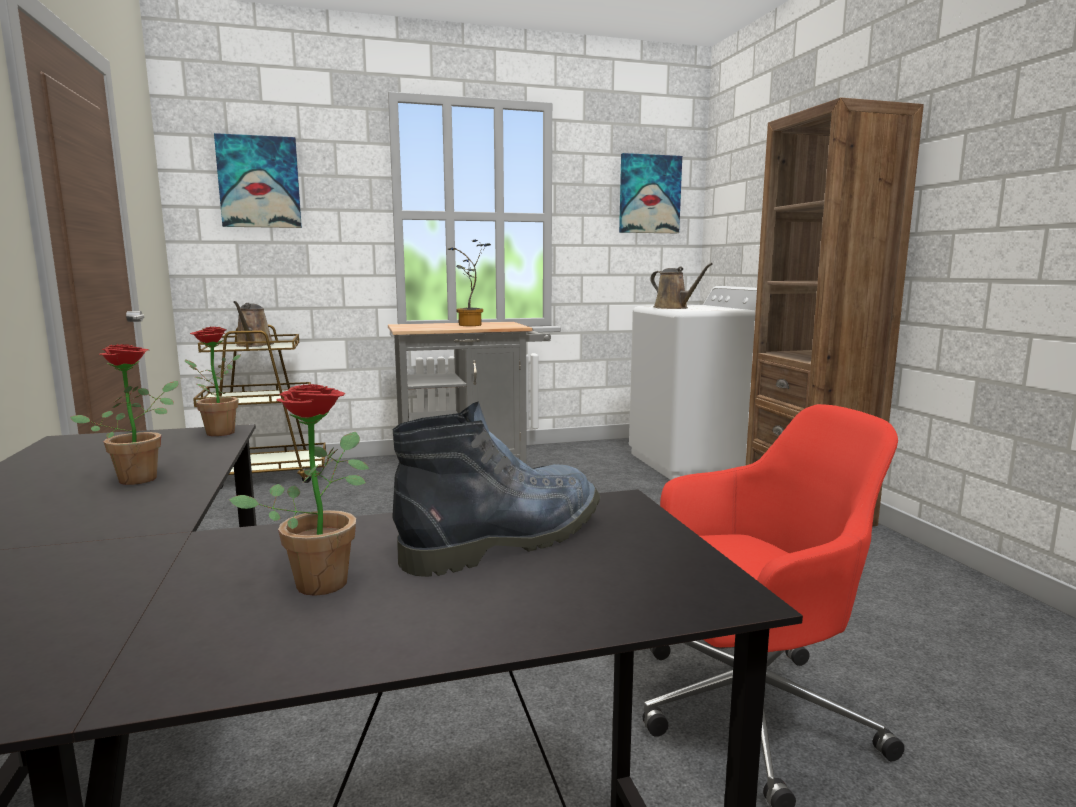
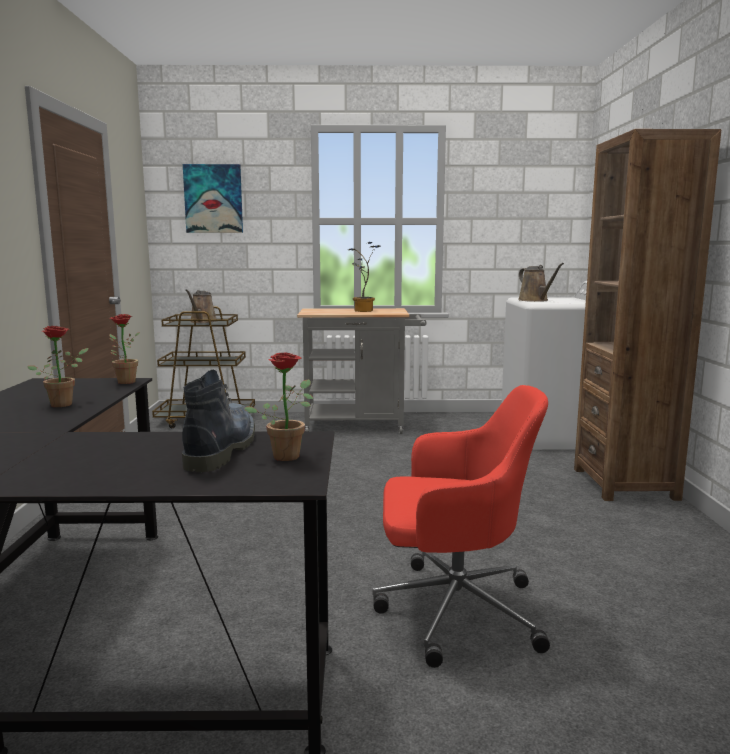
camera: 15 degrees right, 0 degrees up
(324, 578) = (109, 457): potted plant -> potted plant (288, 455)
(508, 538) = (221, 448): boot -> boot turned 60 degrees counterclockwise
(649, 194) = (533, 199): picture -> none

